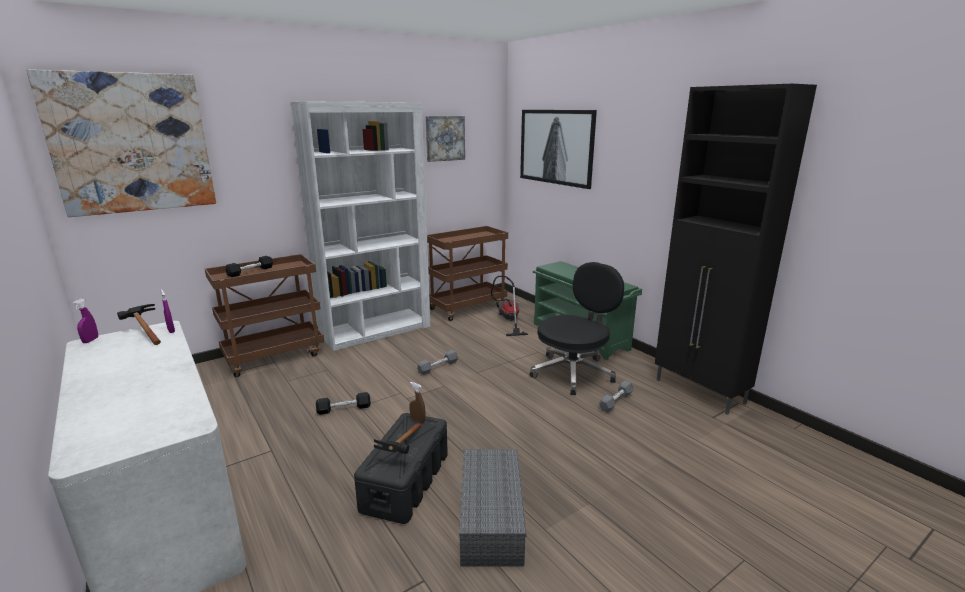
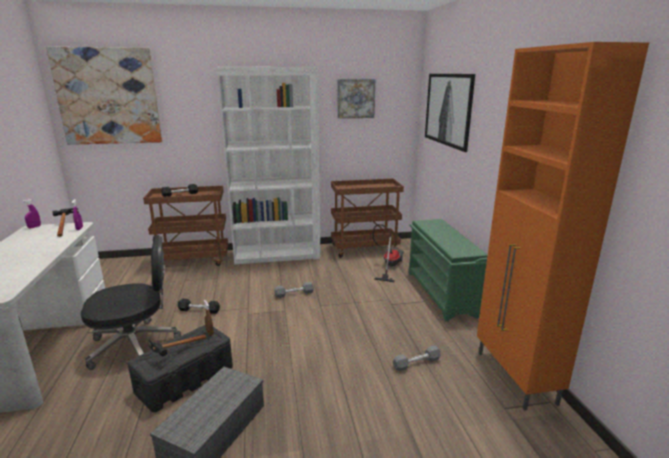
camera: 25 degrees right, 0 degrees up
(573, 372) = (402, 326): black office chair -> black office chair (135, 345)
(700, 392) = (515, 378): black cabinet -> orange cabinet

